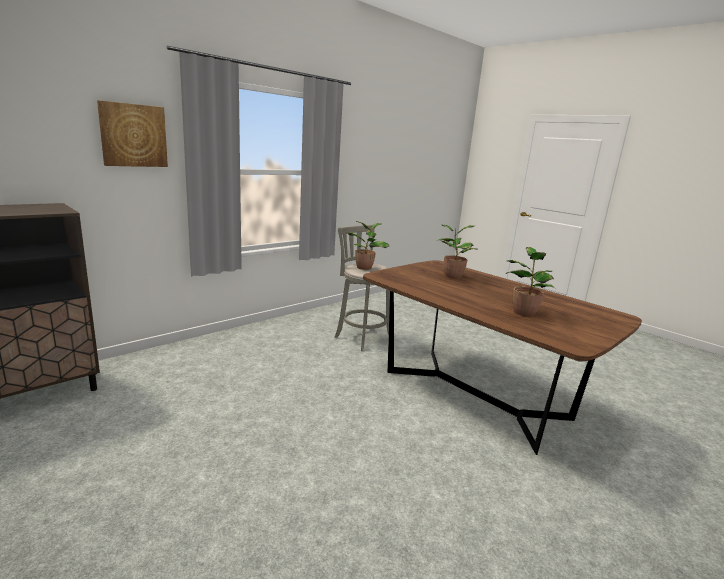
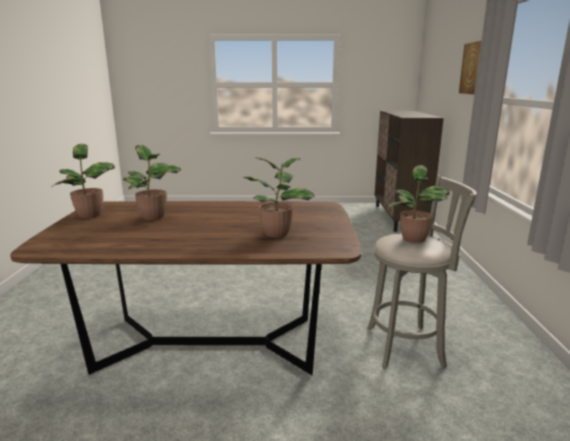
camera: 135 degrees right, 0 degrees up
(586, 335) = (90, 215): none -> potted plant

